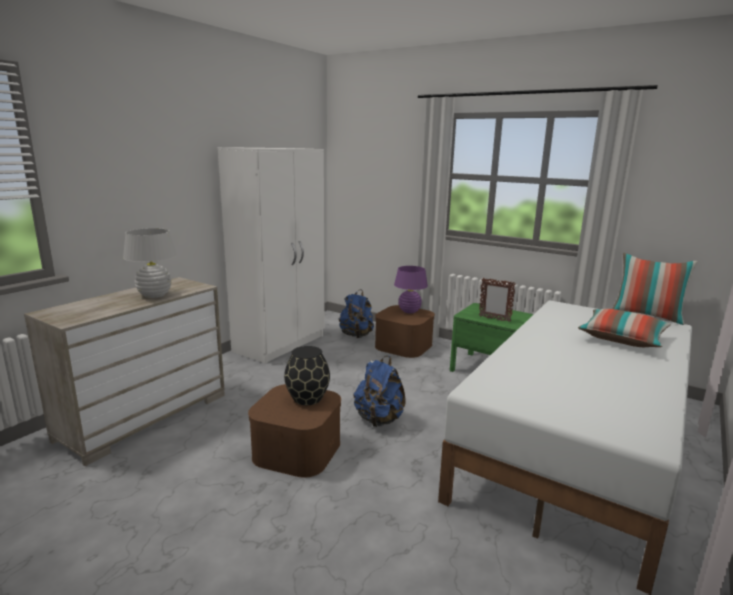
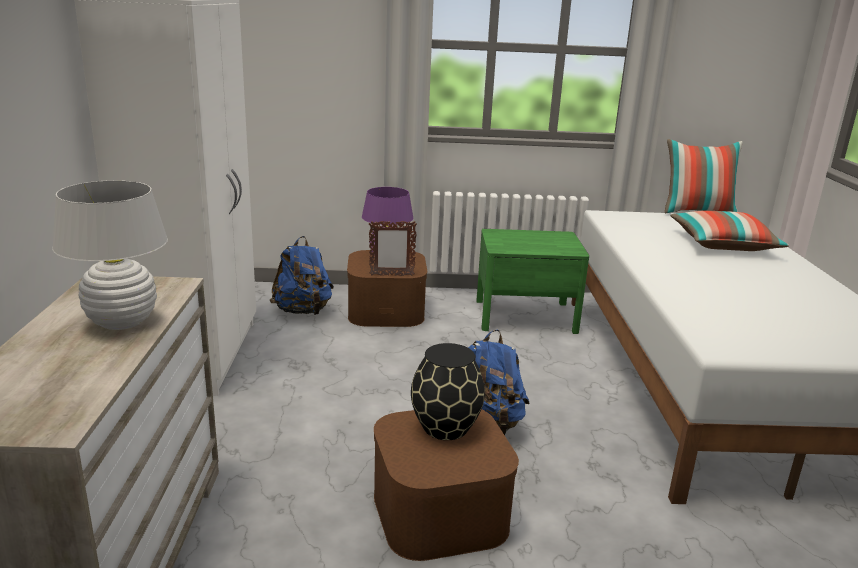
camera: 35 degrees left, 5 degrees up
(494, 319) = (538, 247): picture frame -> picture frame (391, 275)

